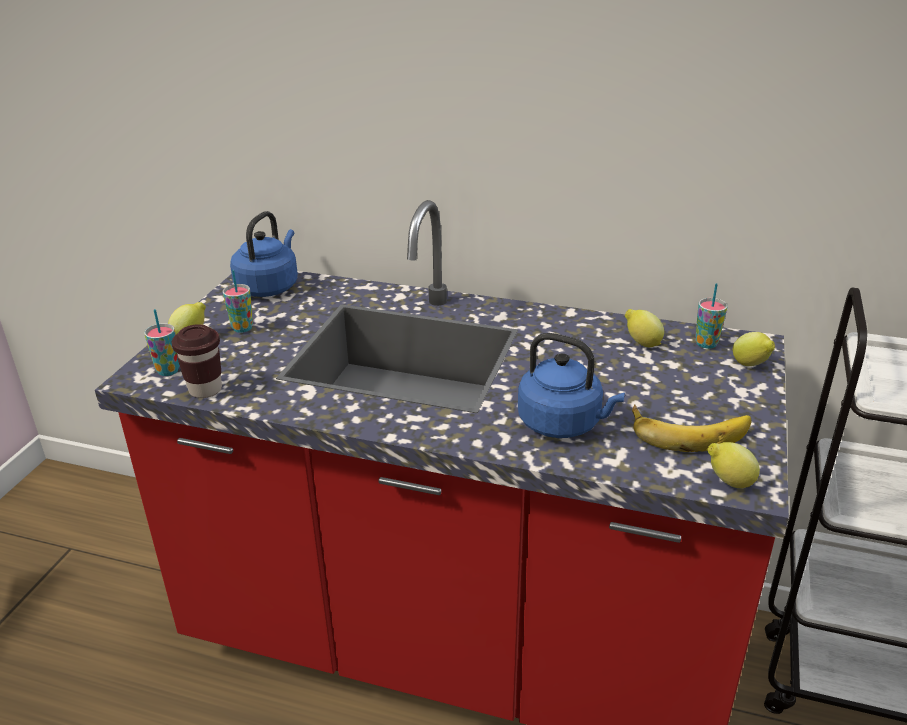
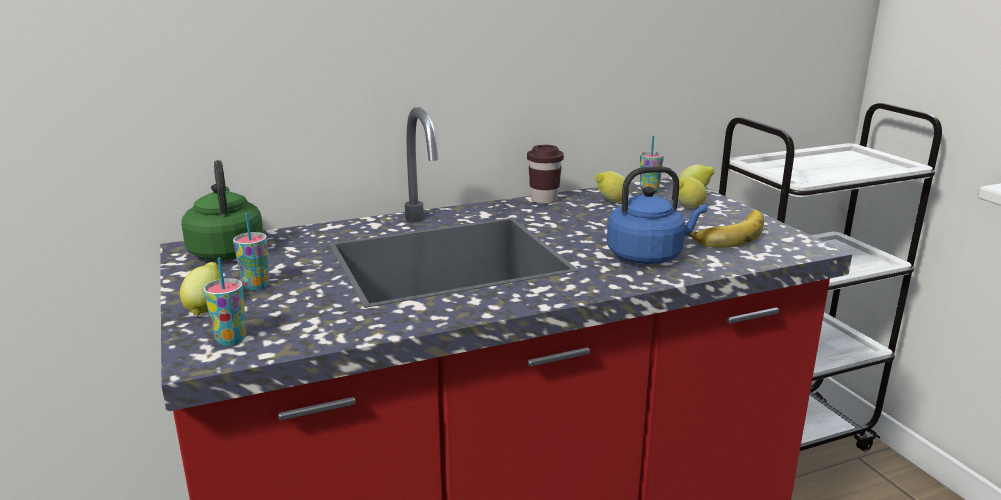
camera: 40 degrees left, 10 degrees down
(205, 390) = (305, 338): brown cup -> brown cup (544, 200)
(269, 286) = (226, 251): blue kettle -> green kettle
(728, 482) = (794, 249): lemon -> lemon (687, 207)

